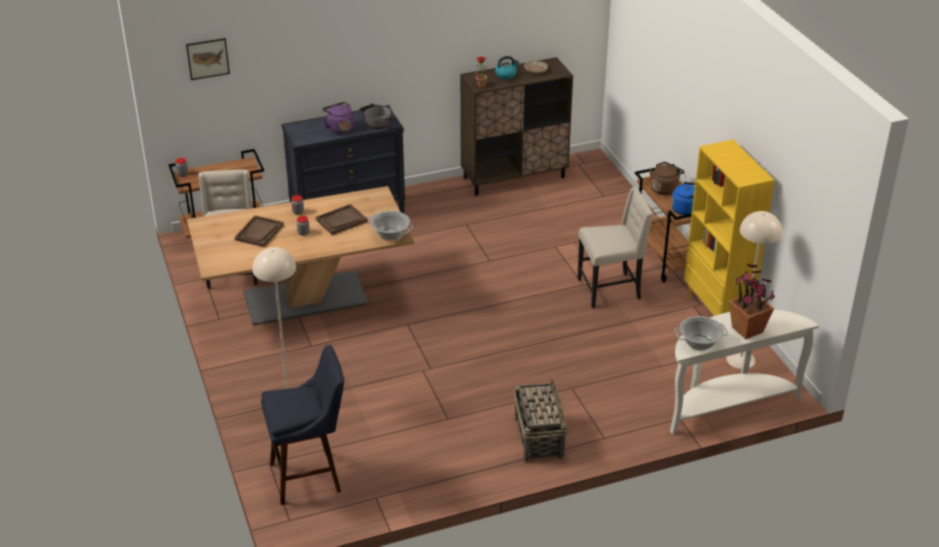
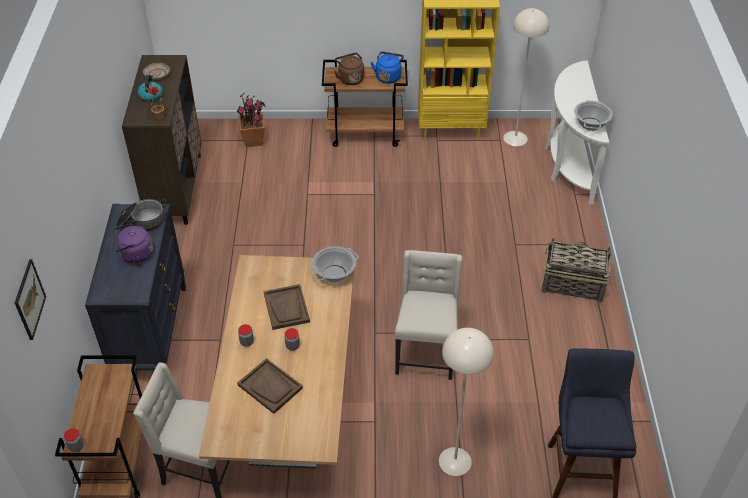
camera: 70 degrees left, 10 degrees up
(610, 289) = (390, 180): beige chair -> beige chair (425, 353)
(747, 330) = (582, 95): potted plant -> potted plant (254, 140)

